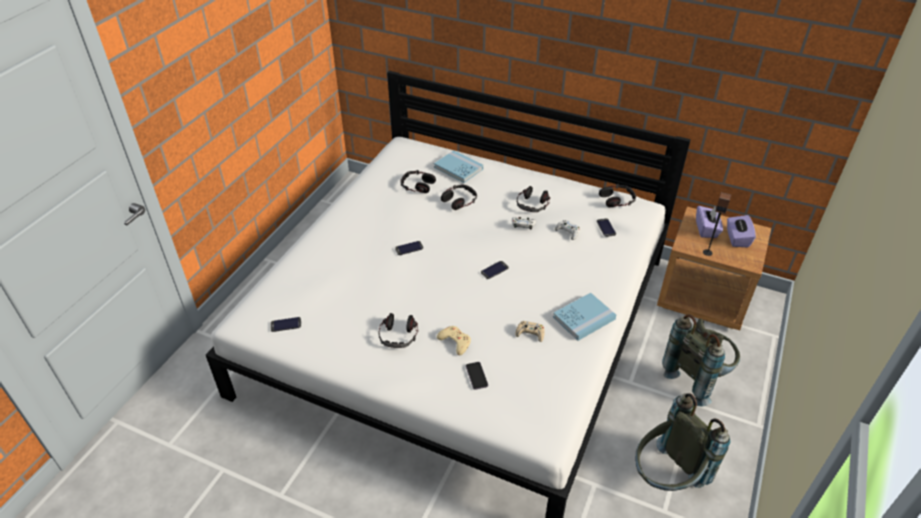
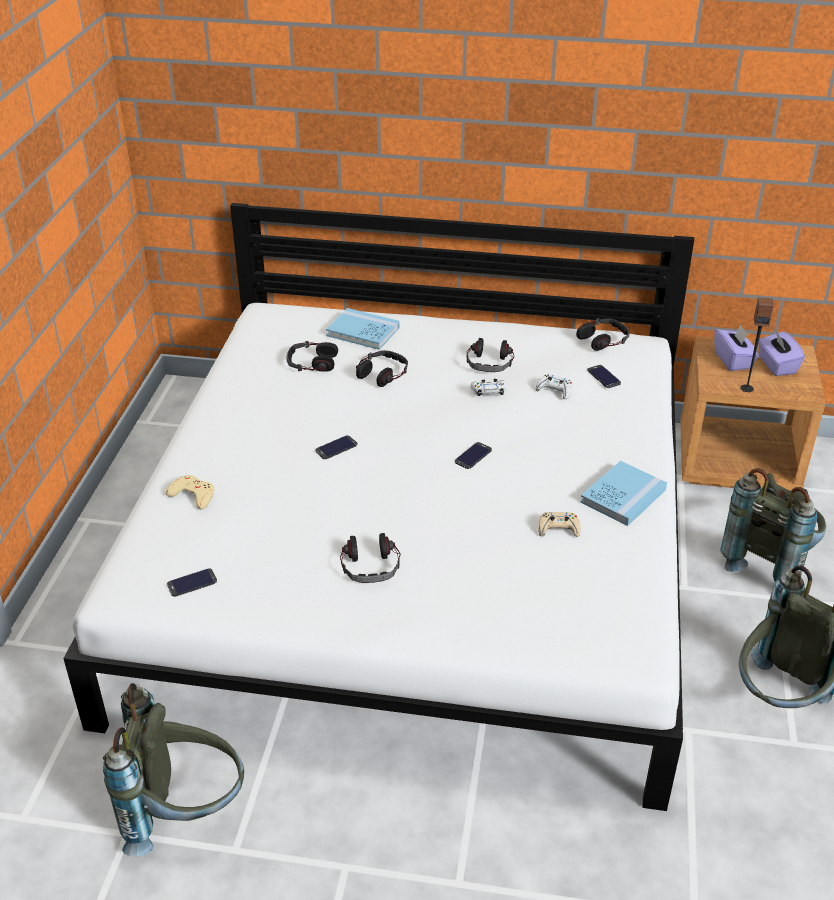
camera: 15 degrees left, 5 degrees down
(260, 464) = (185, 813): none -> grey backpack
(455, 341) = (457, 559): beige game controller -> beige game controller (193, 495)
(476, 376) = (507, 598): phone -> none

